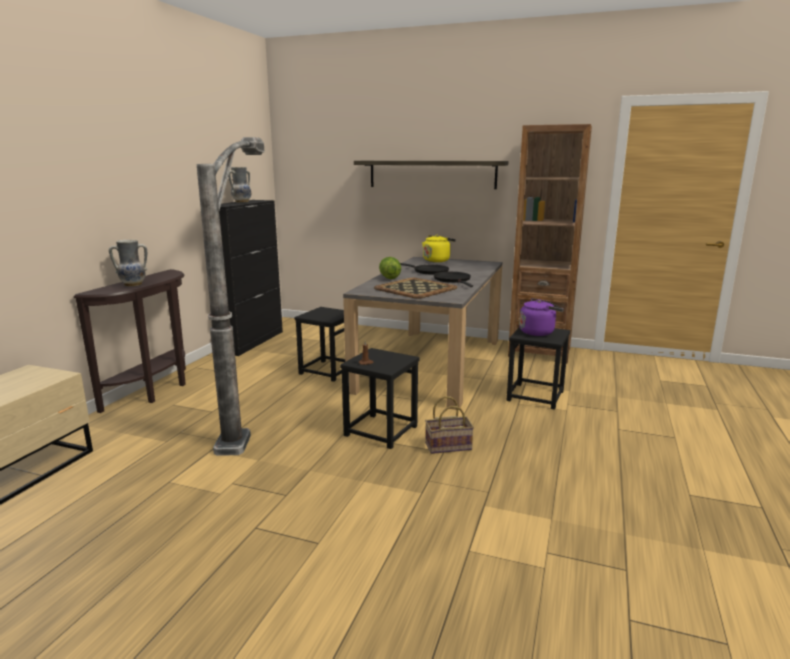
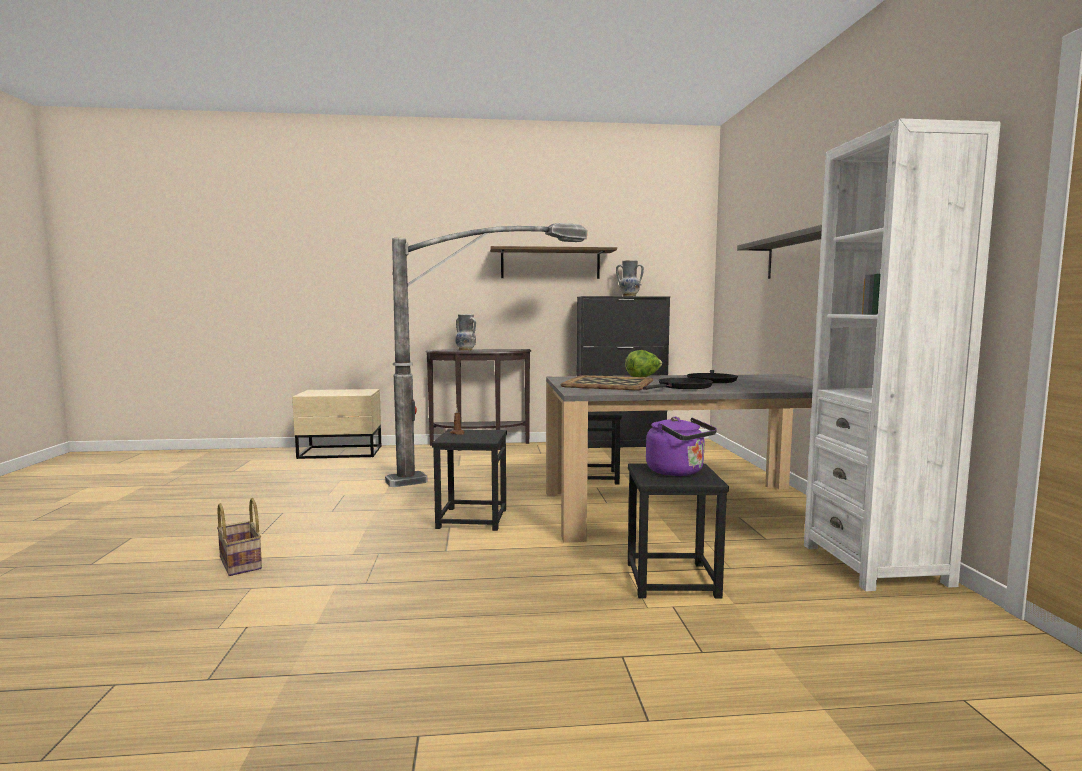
camera: 65 degrees right, 10 degrees down
(174, 171) = (550, 264): none -> shelf
(437, 260) = (789, 378): yellow kettle -> none
(449, 445) = (462, 551): basket -> basket (242, 563)
(539, 352) = (875, 564): brown bookcase -> white bookcase

